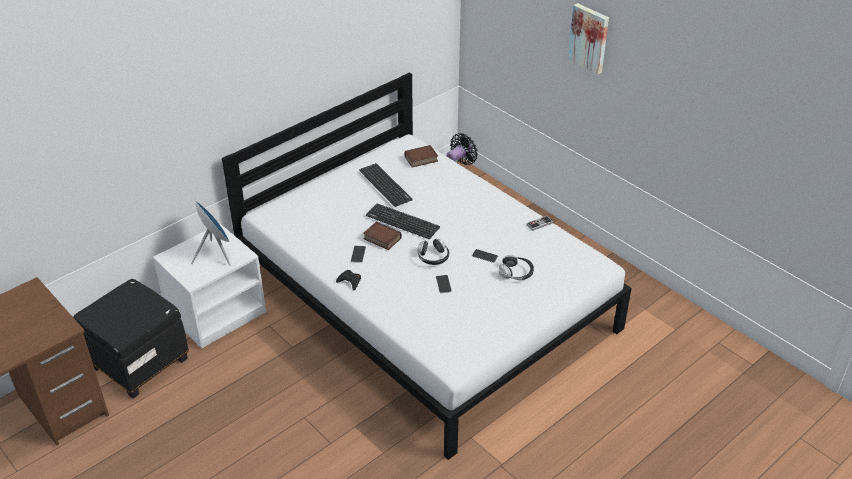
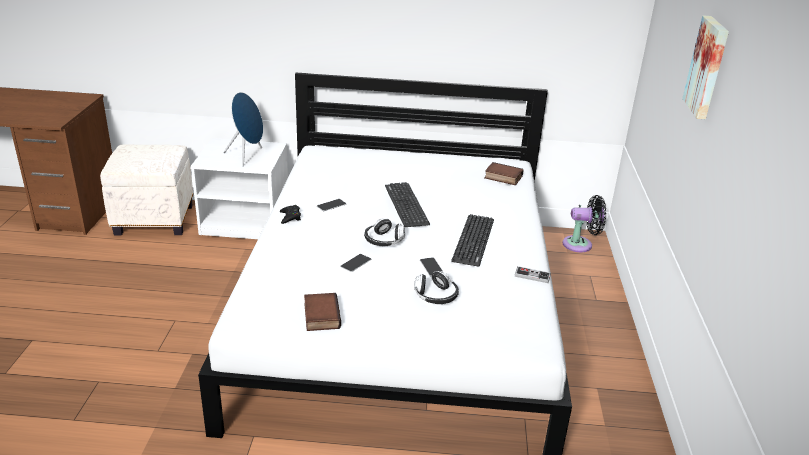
camera: 45 degrees right, 10 degrees down
(139, 364) = (153, 220): black ottoman -> white ottoman
(381, 239) = (368, 206): book -> book (320, 315)
(385, 185) = (439, 177): keyboard -> keyboard (473, 240)

